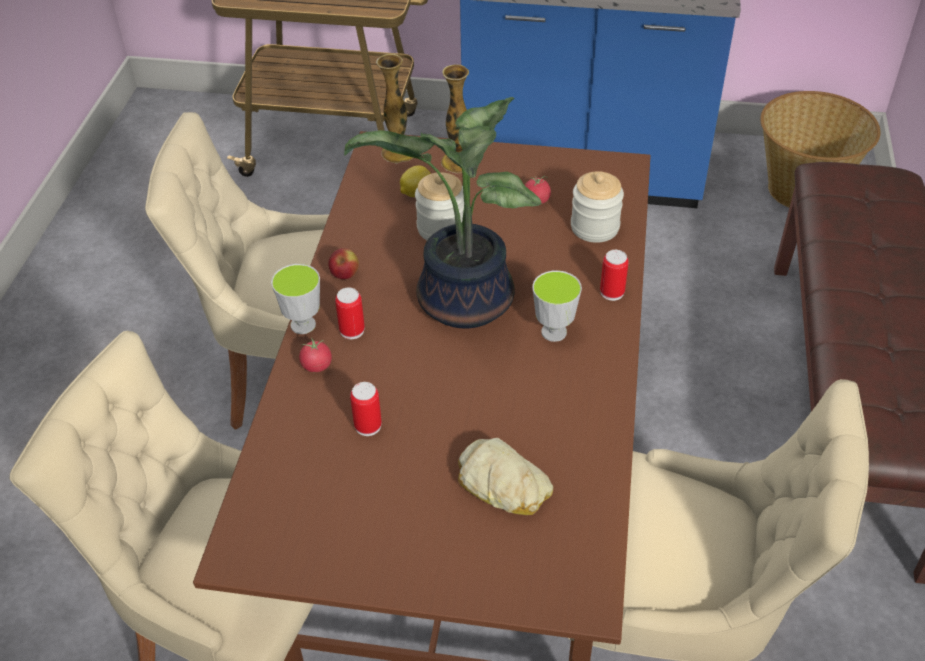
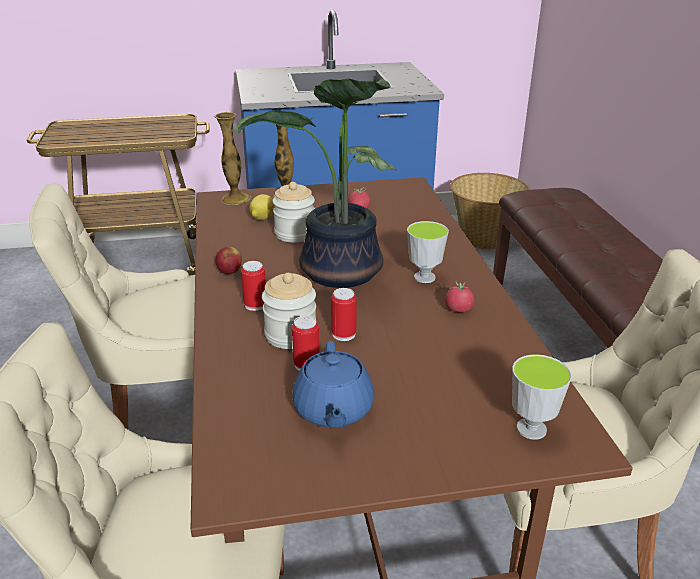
camera: 20 degrees left, 15 degrees down
(303, 325) = (209, 309): cup -> cup (531, 429)
(317, 365) = (236, 333): tomato -> tomato (458, 309)
(367, 490) = (333, 410): none -> blue teapot
(503, 485) = (452, 380): bread -> none
(594, 227) = (413, 217): jar -> jar (290, 335)
(612, 292) = (451, 248): can -> can (343, 334)

